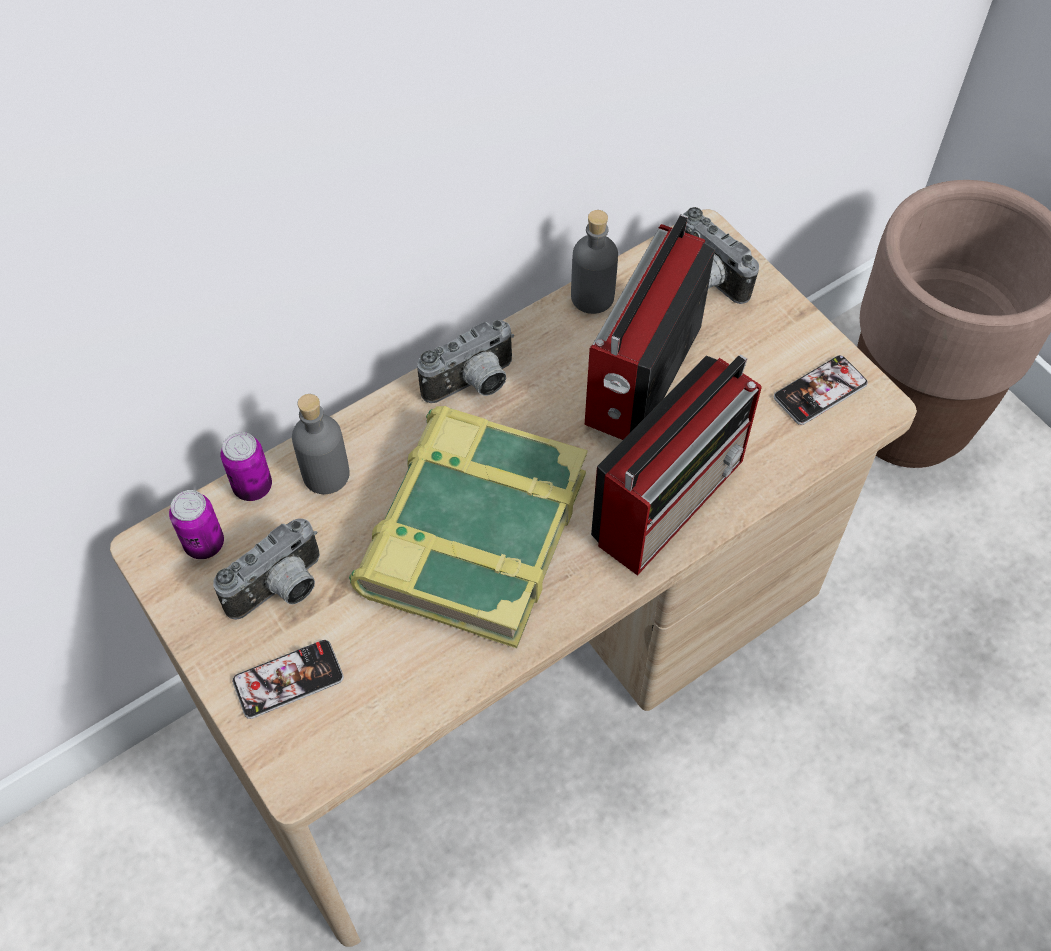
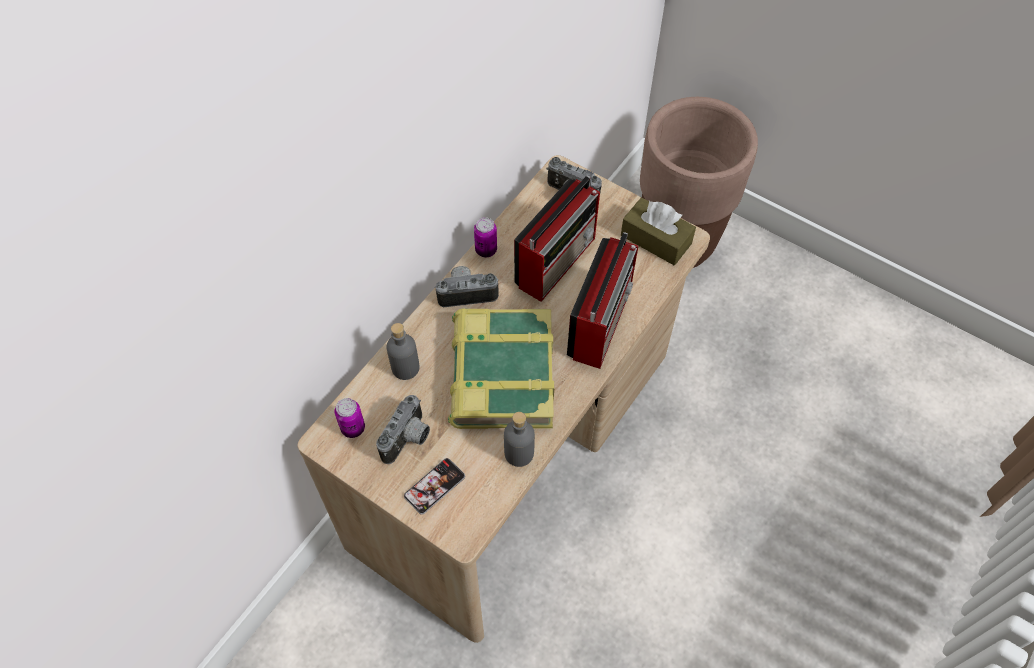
camera: 20 degrees left, 0 degrees up
(253, 487) = (366, 387): can -> can (486, 250)
(473, 385) = (467, 292): camera -> camera turned 135 degrees counterclockwise
(592, 296) = (512, 223): grey bottle -> grey bottle (519, 453)
(640, 376) = (557, 260): radio -> radio turned 150 degrees counterclockwise
(820, 391) = (656, 239): phone -> brown tissue box

